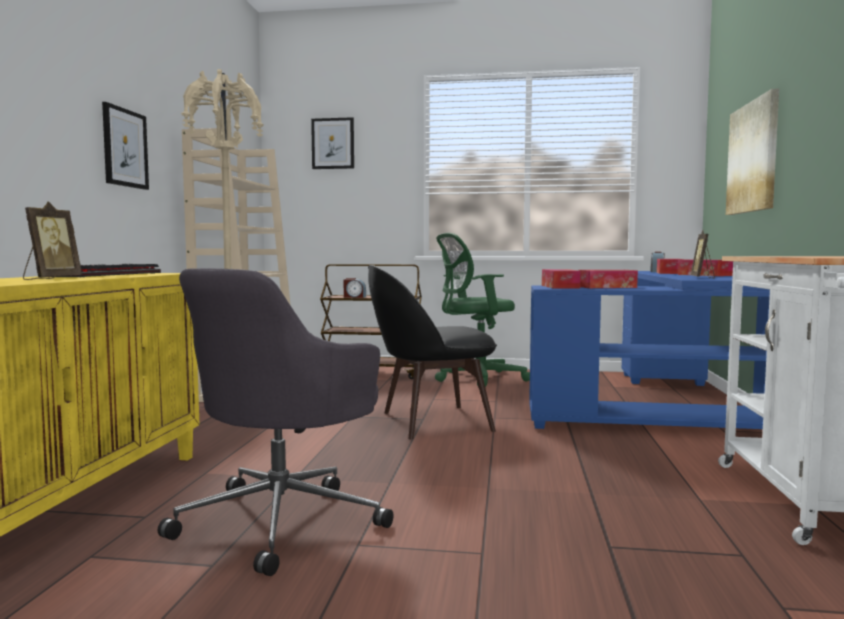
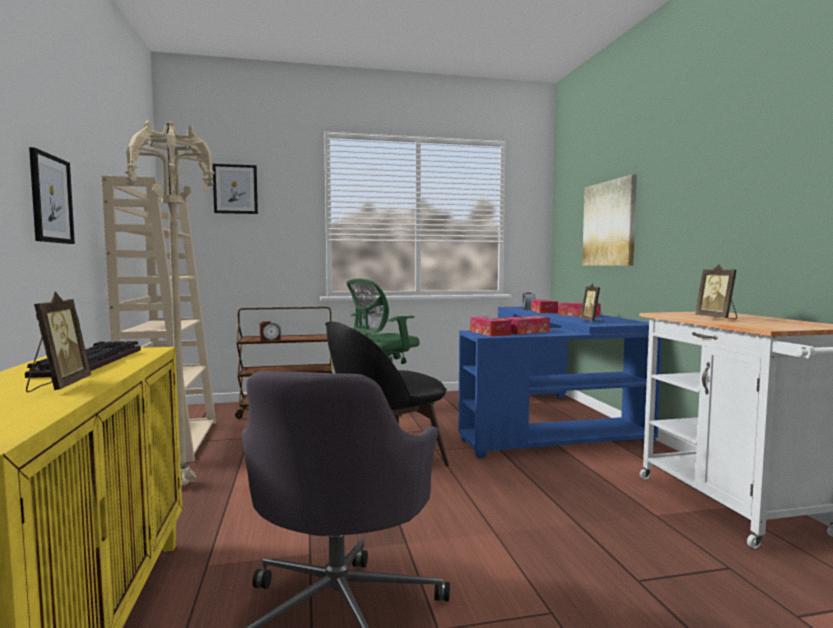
camera: 20 degrees left, 0 degrees up
(802, 256) = (717, 318): none -> picture frame

